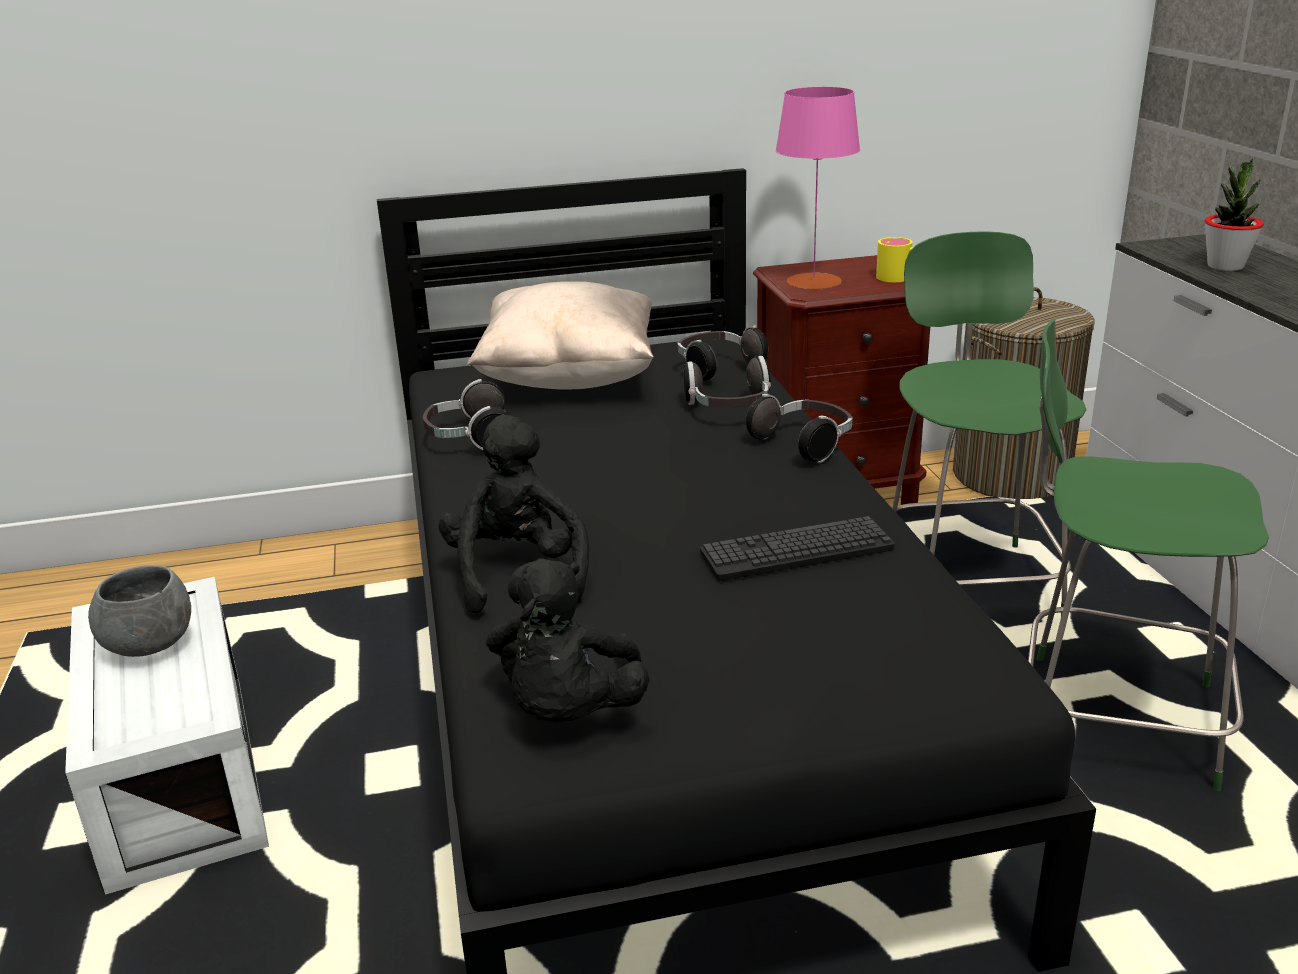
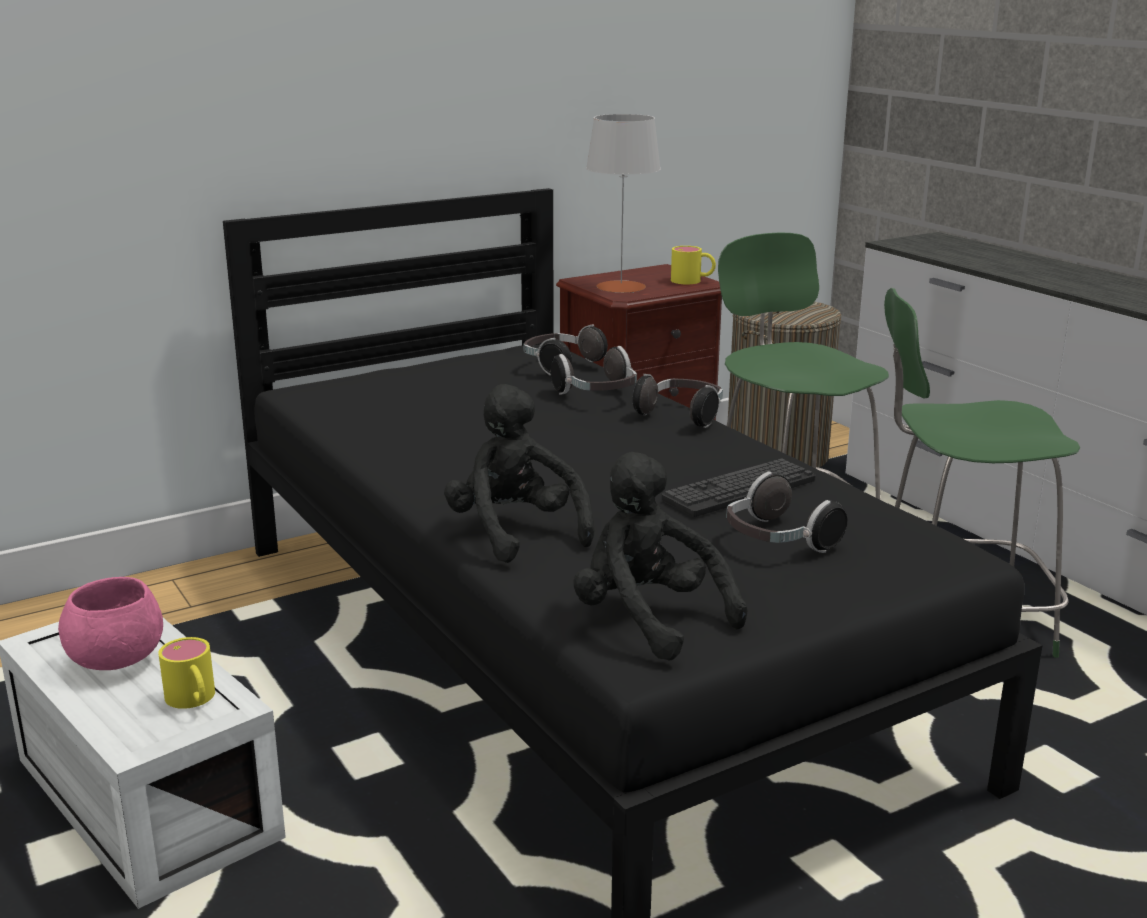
camera: 20 degrees left, 5 degrees down
(150, 645) = (117, 660): grey bowl -> pink bowl
(181, 703) = (193, 700): none -> yellow mug
(469, 438) = (374, 437): headphones -> headphones (777, 541)
(568, 711) = (648, 619): black plush toy -> black plush toy turned 150 degrees clockwise
(569, 378) = (427, 384): beige pillow -> none
(813, 281) = (621, 287): pink table lamp -> grey table lamp
(1225, 266) = (961, 254): potted plant -> none

